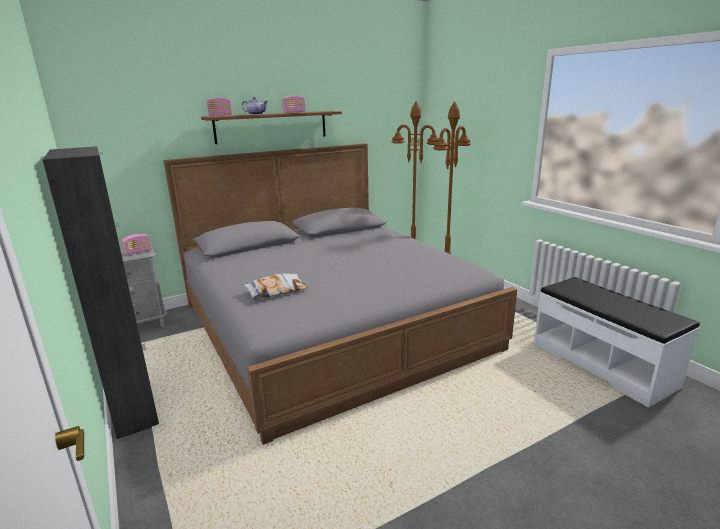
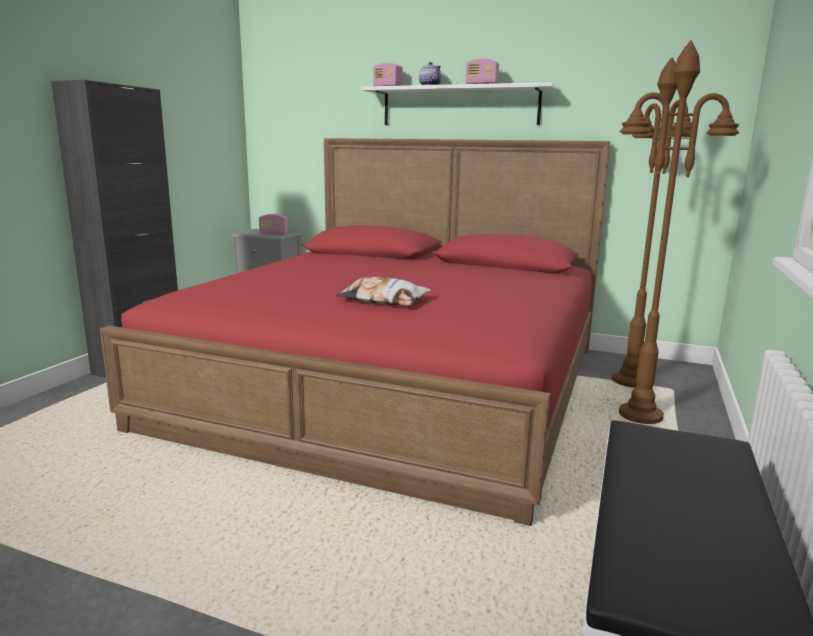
camera: 50 degrees right, 5 degrees down
(272, 127) = (459, 106): brown shelf -> white shelf
(276, 290) = (257, 281): pillow -> pillow (383, 300)
(331, 325) = (394, 383): grey bed -> red bed

